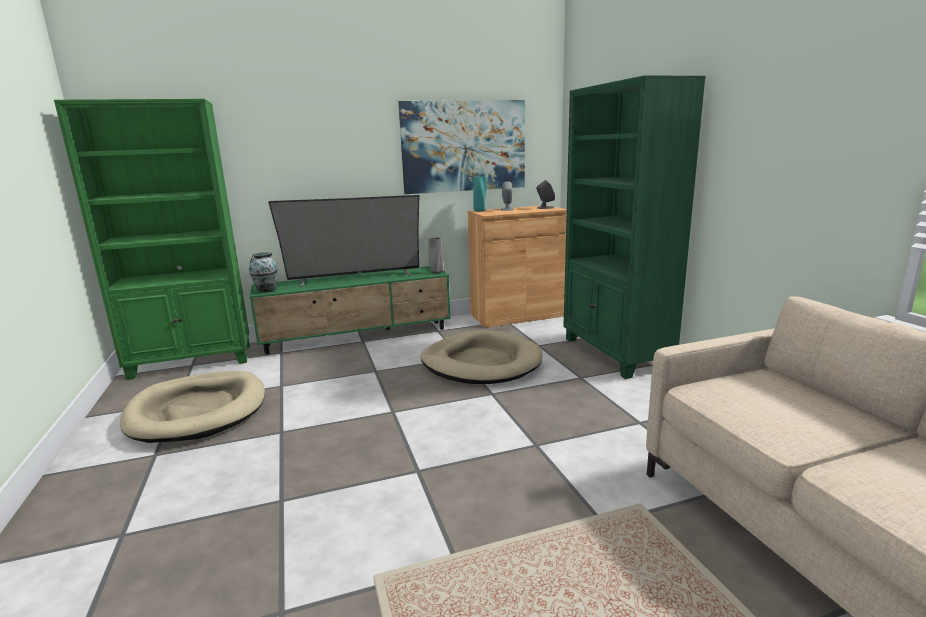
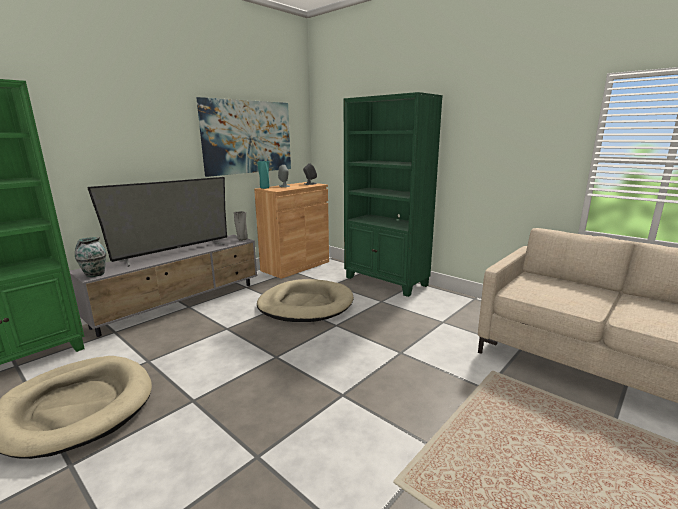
camera: 30 degrees left, 0 degrees up
(358, 337) = (180, 304): green tv stand -> grey tv stand

